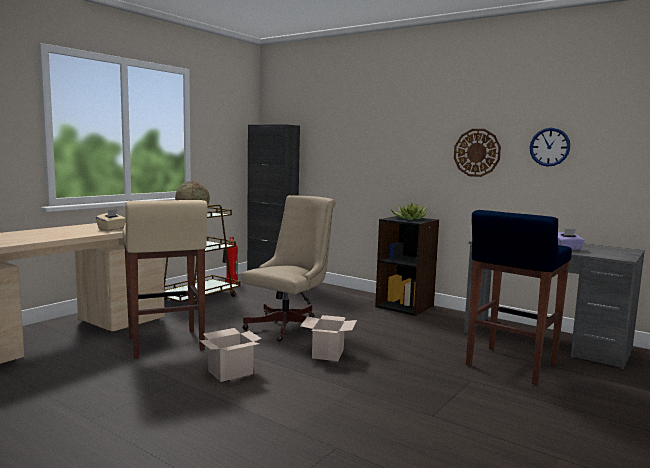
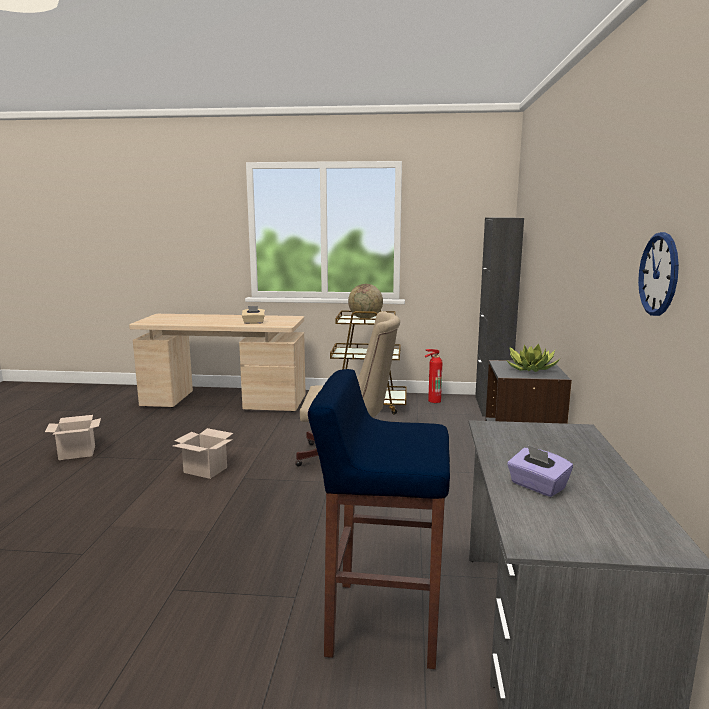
camera: 60 degrees right, 5 degrees up
(165, 344) = (242, 432): beige stool -> none
(327, 353) = (291, 494): cardboard box -> cardboard box (78, 452)
(477, 152) = (605, 274): wall clock -> none

